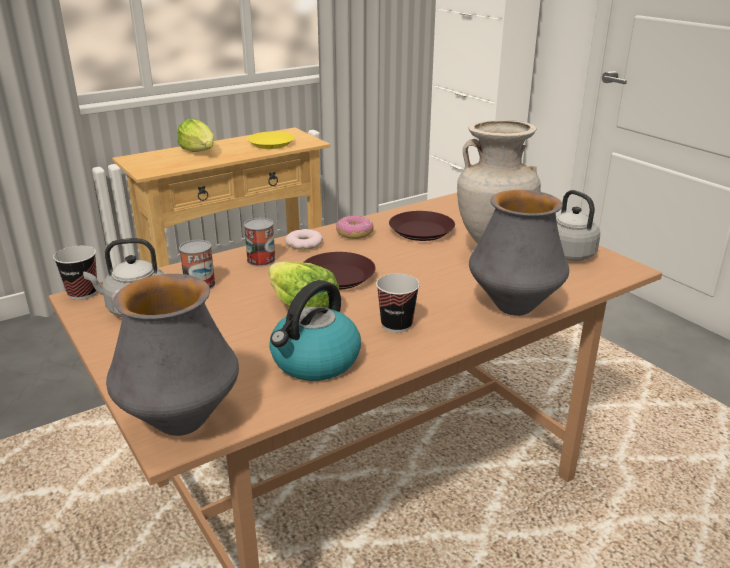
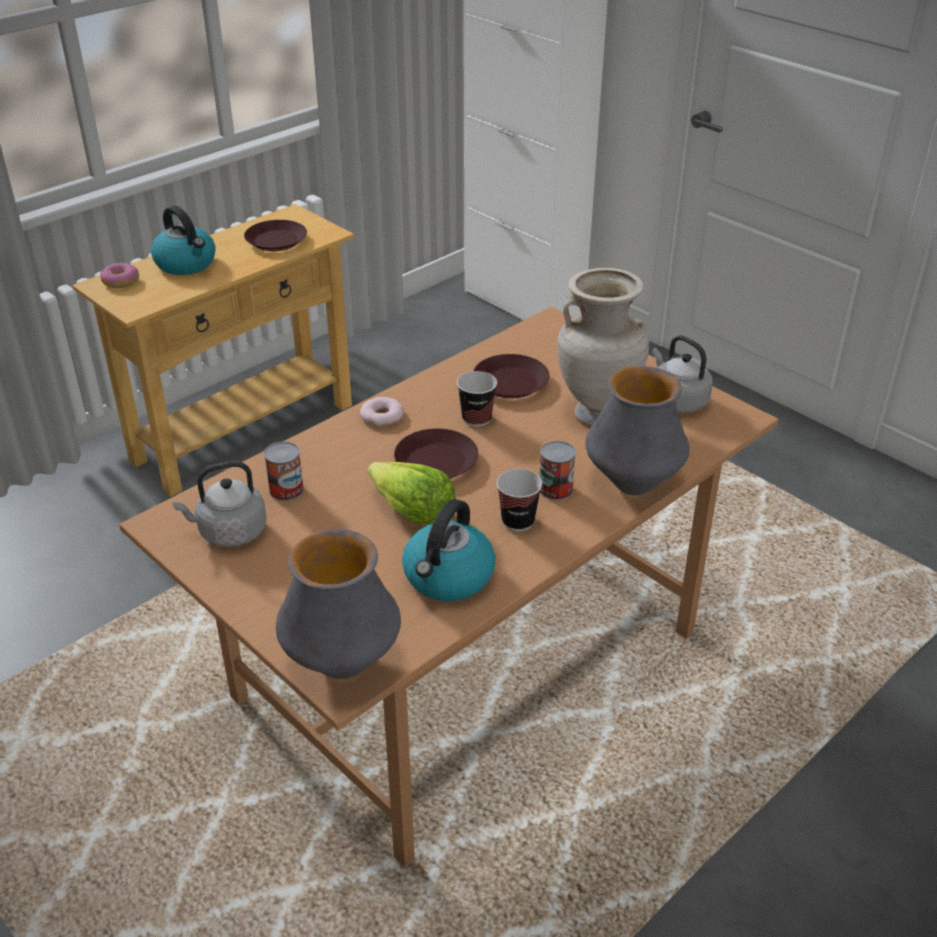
camera: 10 degrees left, 10 degrees up
(83, 293) = (158, 516): cup -> cup (476, 419)
(199, 151) = (186, 264): lettuce -> kettle
(261, 260) = (341, 446): can -> can (555, 489)
(270, 144) = (275, 241): yellow plate -> brown plate
(354, 233) = (435, 394): donut -> donut (120, 282)

